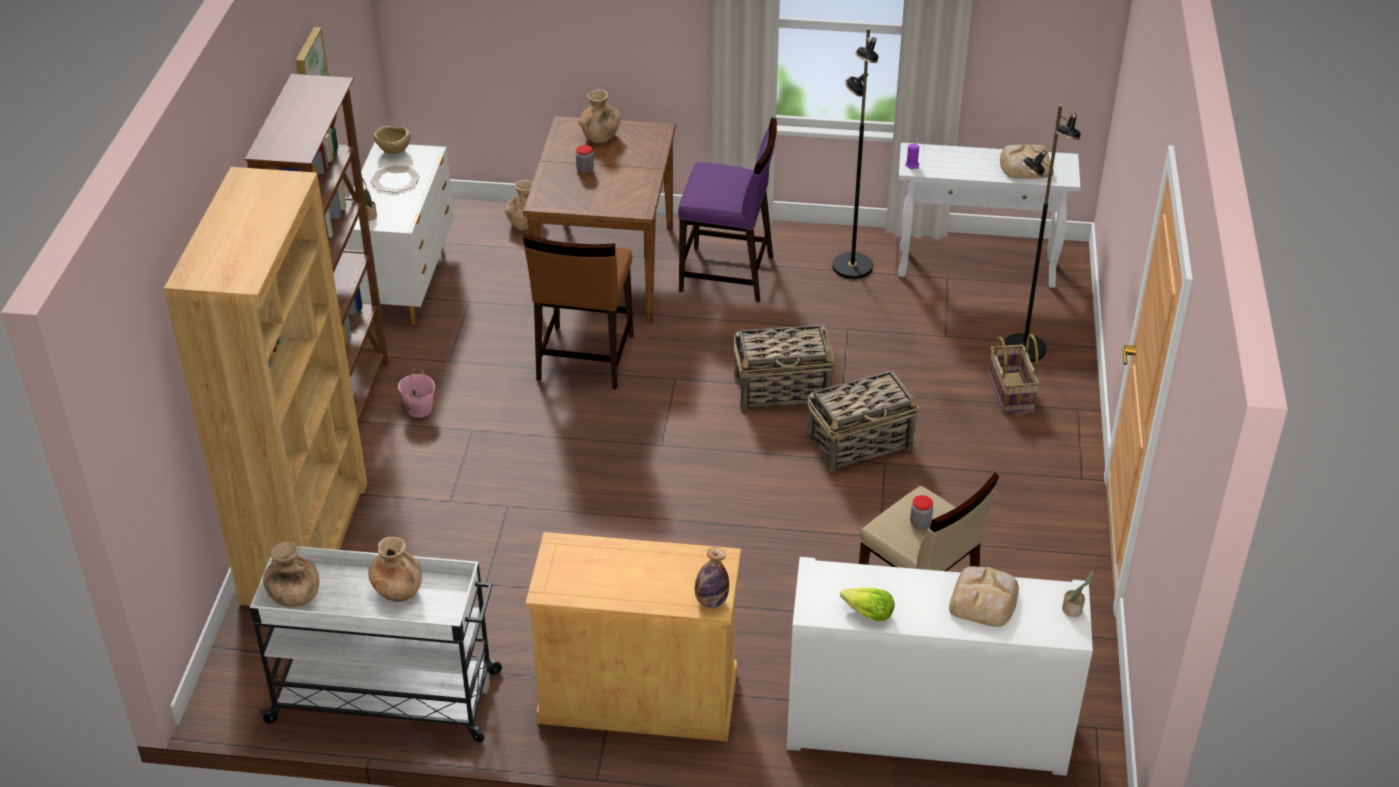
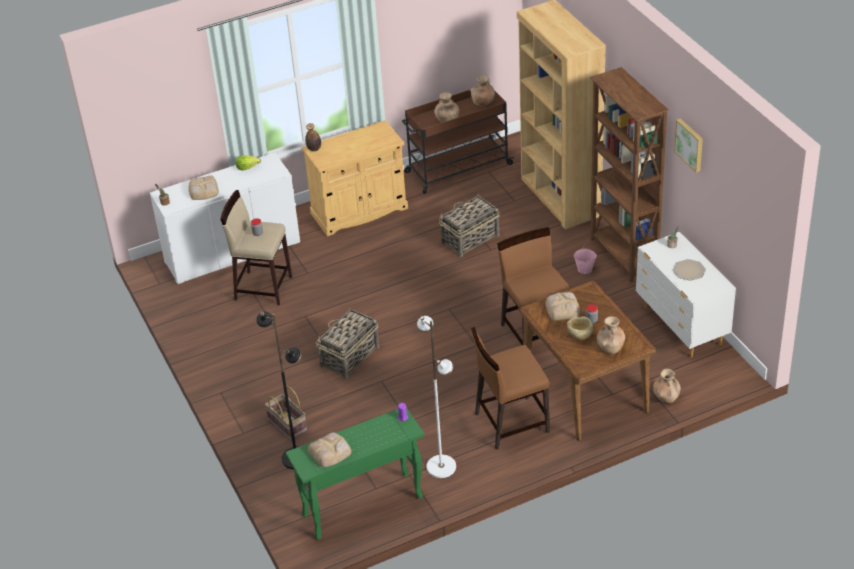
camera: 150 degrees right, 0 degrees up
(388, 697) = (457, 168): white cart -> brown cart
(393, 152) = (715, 286): beige bowl -> beige bowl (579, 335)
(601, 196) = (563, 308): none -> bread
(727, 274) = (510, 422): purple chair -> brown chair
(783, 389) = (414, 366): basket -> basket (469, 239)
(851, 266) = (441, 466): black floor lamp -> white floor lamp
(978, 267) = (362, 507): white console table -> green console table

